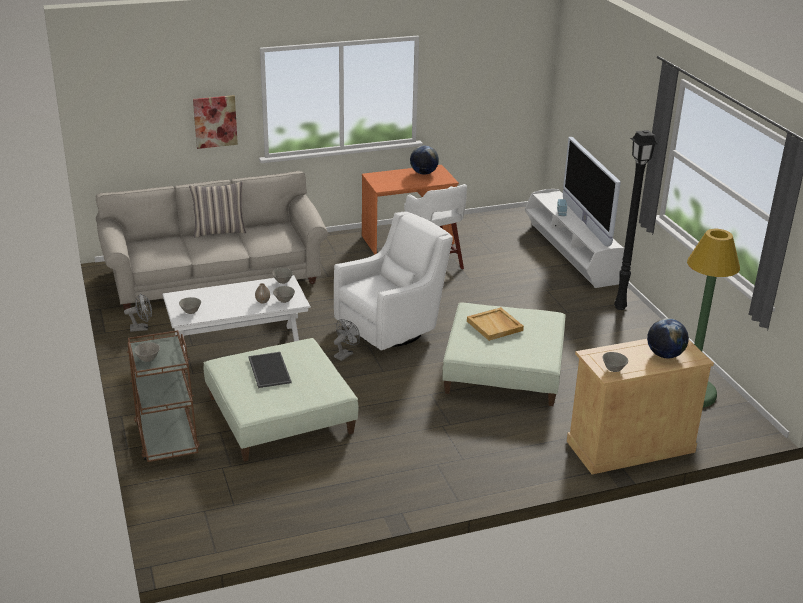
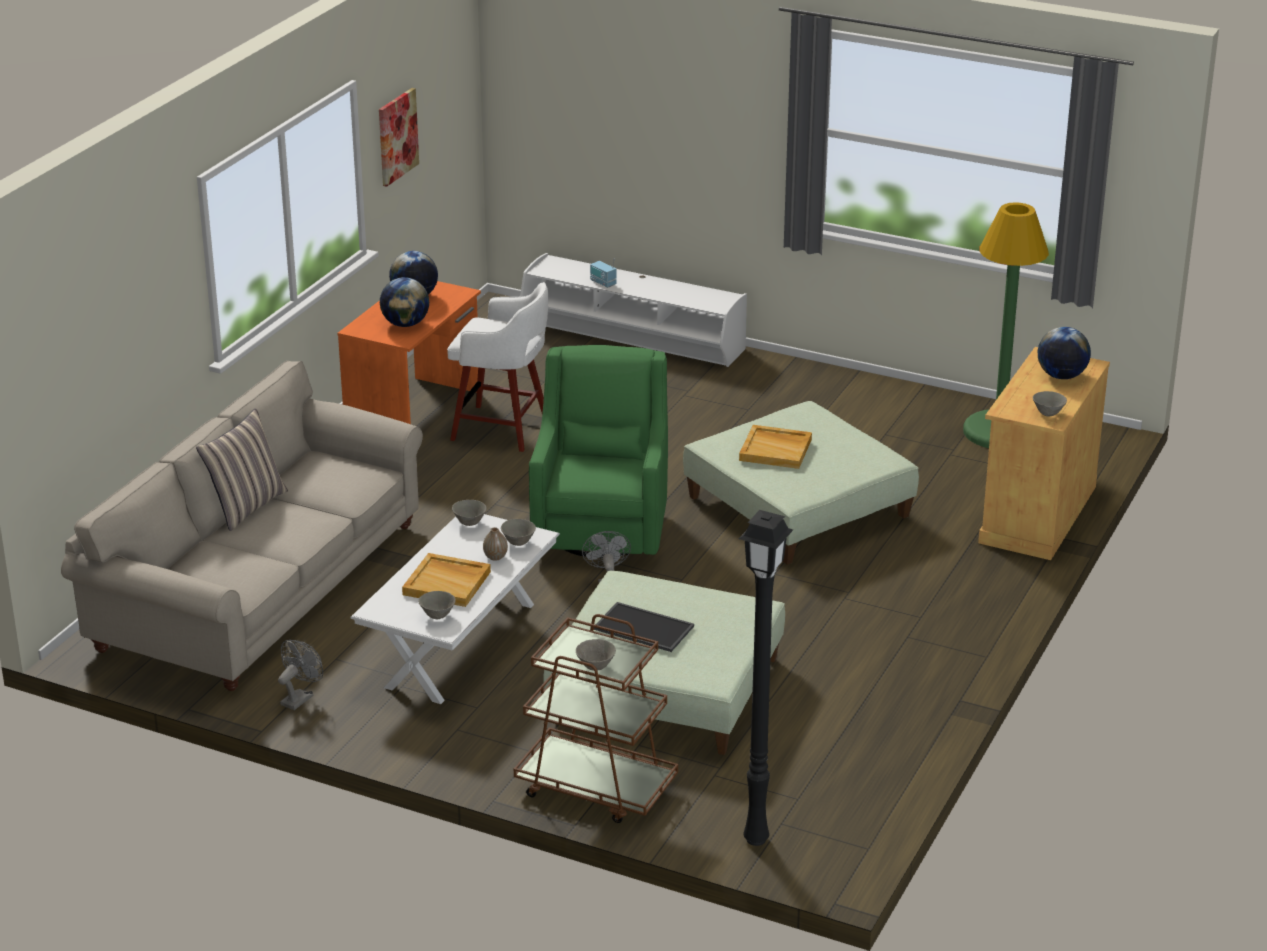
camera: 45 degrees left, 0 degrees up
(215, 121) = (160, 327): picture -> picture (397, 136)
(222, 301) = (447, 583): none -> beige tray
(392, 328) = (602, 528): white armchair -> green armchair
(396, 182) = (405, 324): none -> globe
(585, 223) = (652, 283): television -> none
(621, 307) = (792, 376): black floor lamp -> black floor lamp (758, 839)

